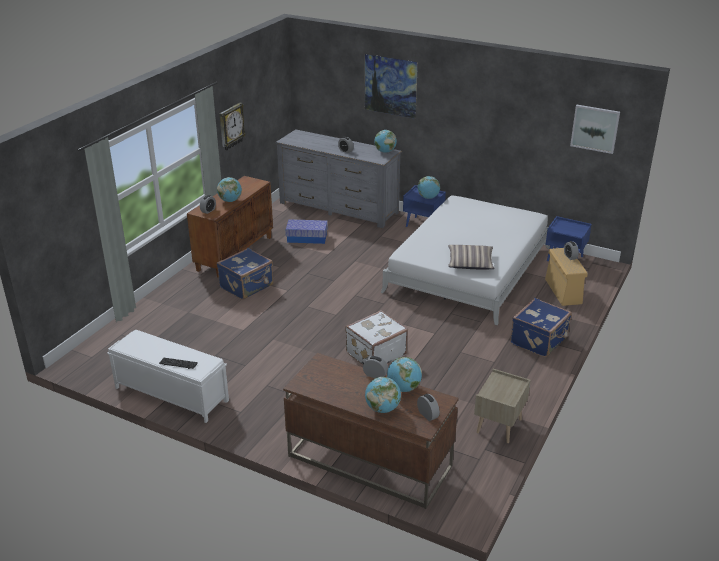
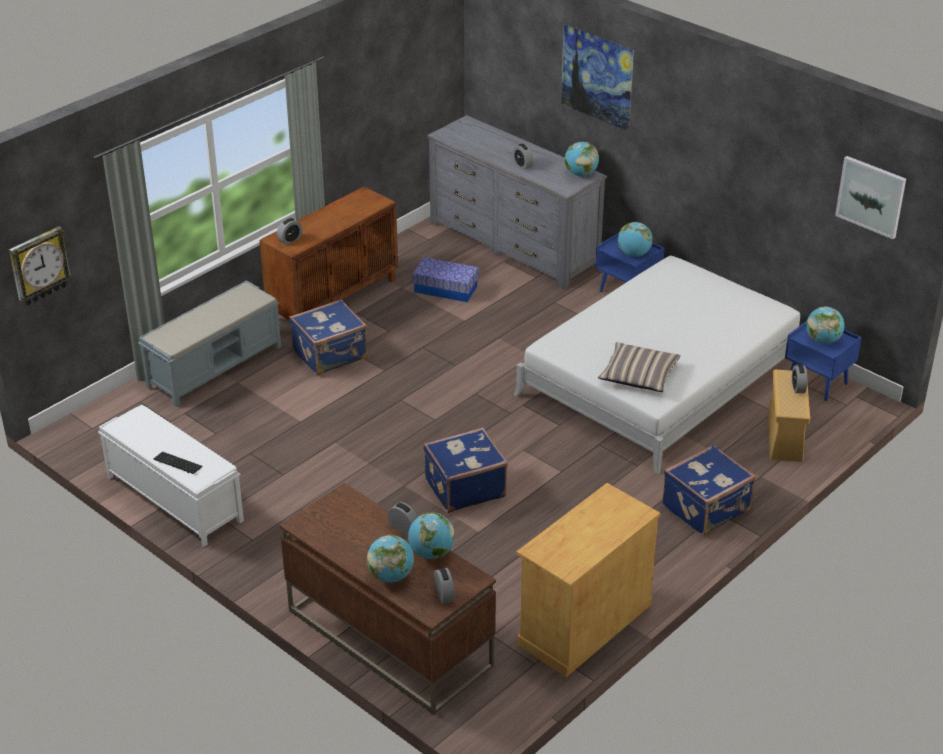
camera: 15 degrees right, 5 degrees up
(168, 304) = (215, 366): none -> grey bench
(230, 200) = (326, 227): globe -> globe (822, 340)
(231, 126) = (349, 114): wall clock -> wall clock (39, 266)
(375, 353) = (464, 487): white suitcase -> blue suitcase
(499, 426) = (584, 624): beige nightstand -> beige cabinet

